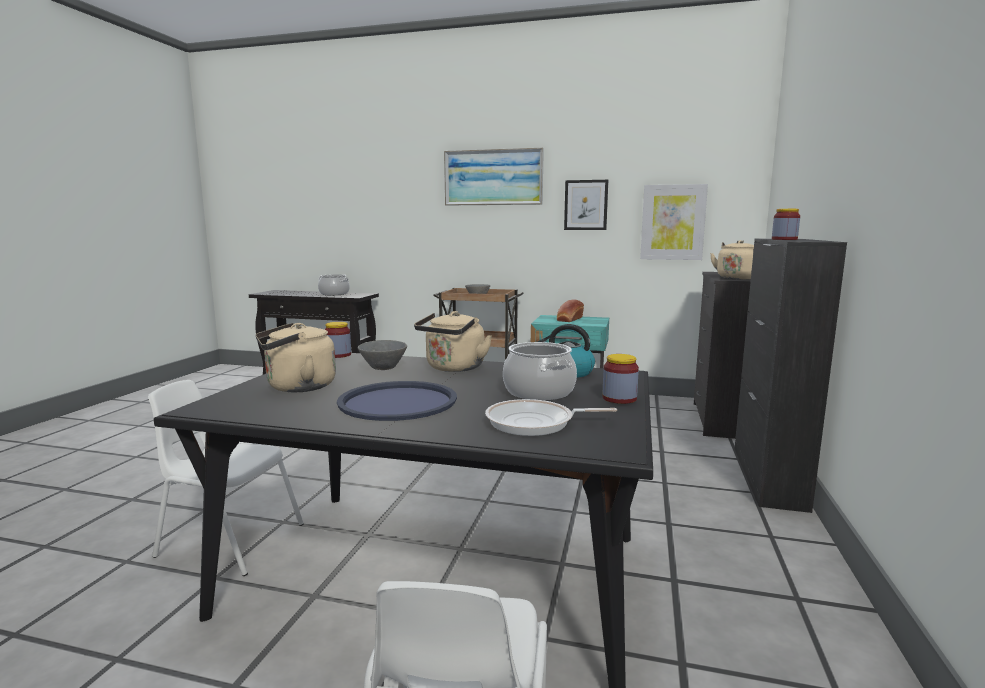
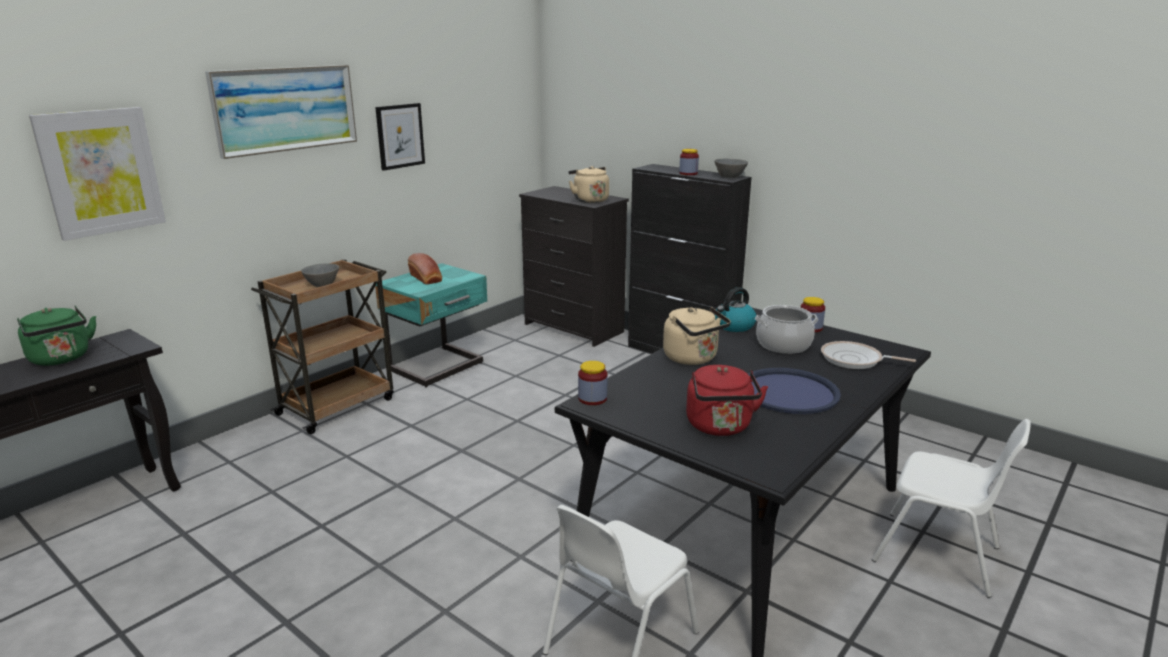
camera: 65 degrees left, 10 degrees up
(297, 387) = (720, 427): beige kettle -> red kettle
(334, 294) = (62, 359): cooking pot -> green kettle
(382, 368) = (668, 385): grey bowl -> grey bowl (730, 177)
(535, 423) = (854, 360): frying pan -> frying pan turned 90 degrees clockwise
(673, 222) = (478, 145): picture -> picture (101, 172)

